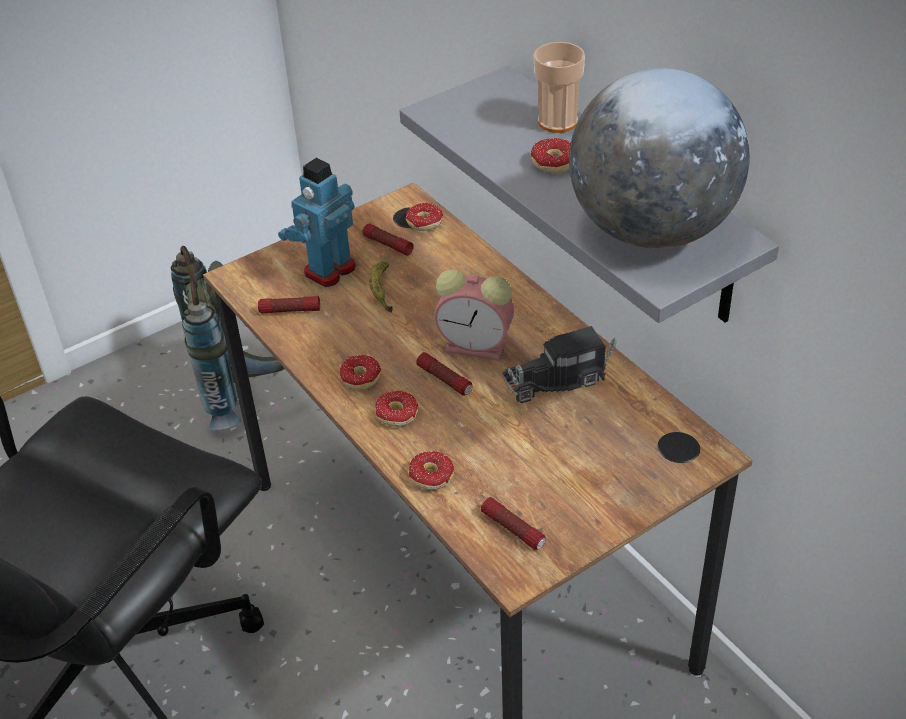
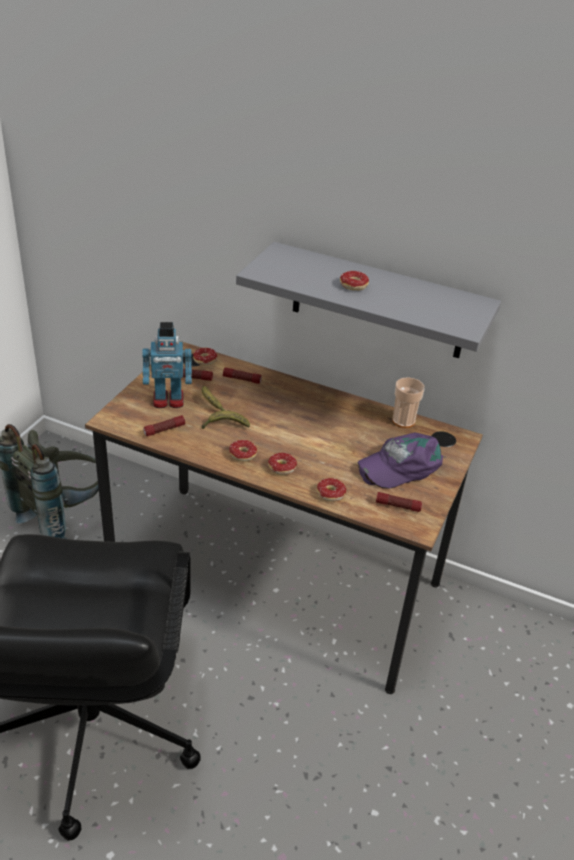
camera: 35 degrees left, 5 degrees down
(329, 270) = (168, 401): toy robot -> toy robot turned 105 degrees counterclockwise
(373, 328) = (225, 426): none -> banana
(445, 380) = (293, 441): flashlight -> flashlight (242, 379)
(478, 346) = (296, 418): alarm clock -> none
(557, 122) = (333, 265): cup -> cup (403, 421)
(559, 379) = (355, 423): toy truck -> none
(571, 467) = (400, 465): none -> purple cap
(651, 230) = (437, 307): globe -> none

